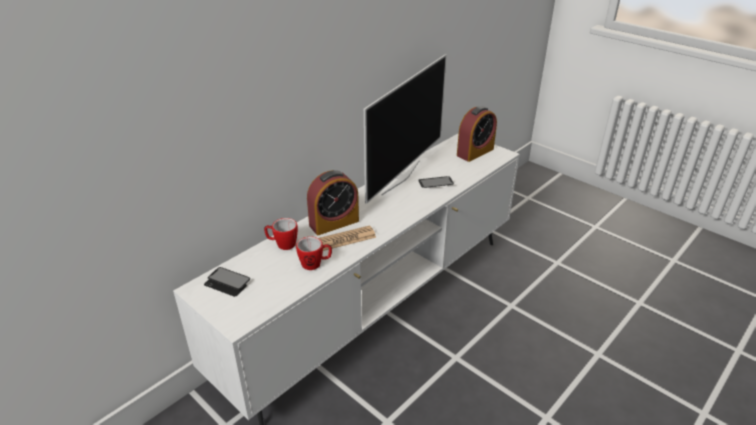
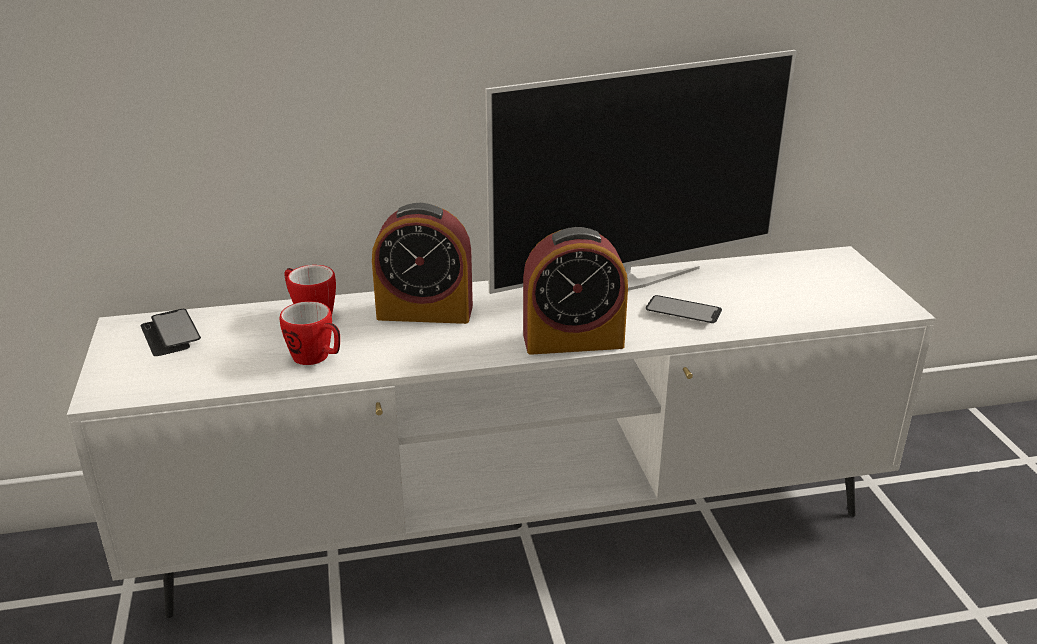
camera: 35 degrees right, 5 degrees down
(344, 239) = (408, 341): newspaper -> none
(475, 152) = (834, 287): alarm clock -> alarm clock (573, 340)

